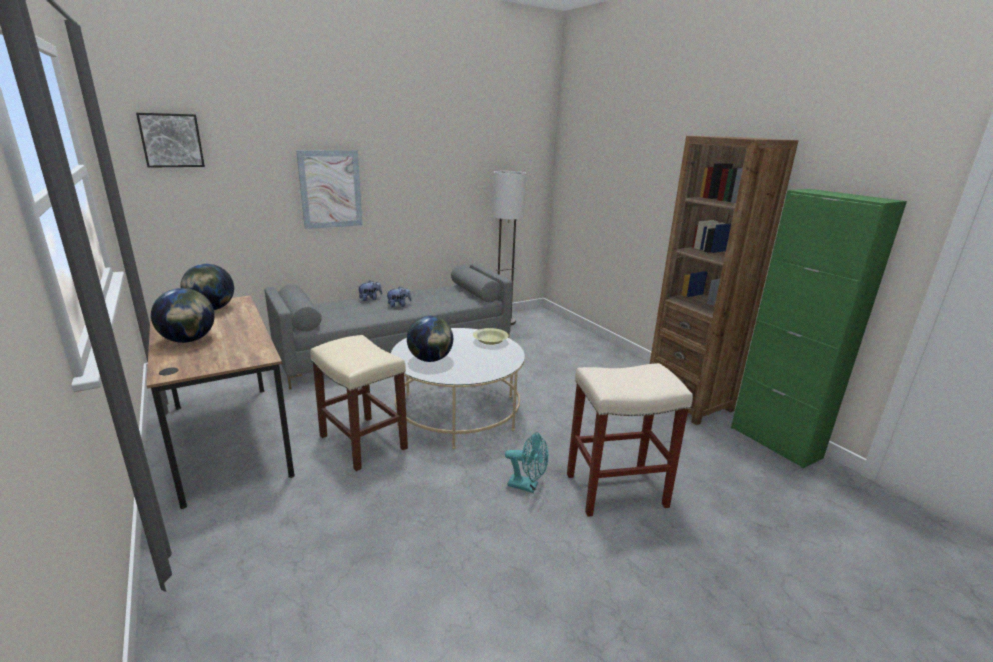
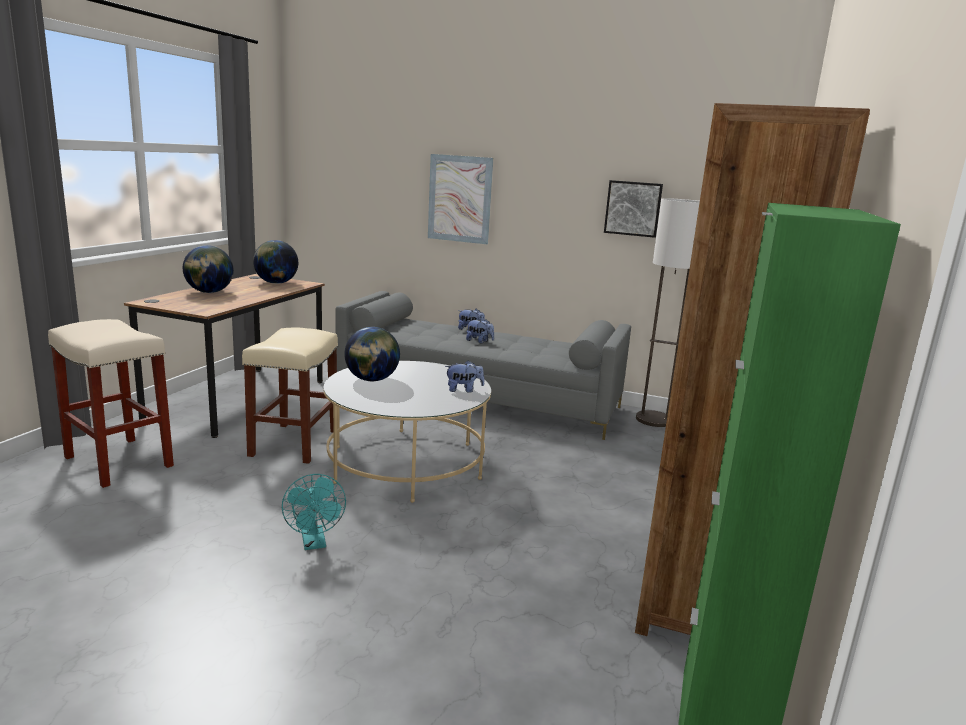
camera: 50 degrees right, 5 degrees down
(171, 140) = (333, 138): picture -> picture (633, 208)
(490, 341) = (464, 390): yellow bowl -> plush toy
(615, 491) = (368, 603): beige stool -> beige stool (117, 461)

